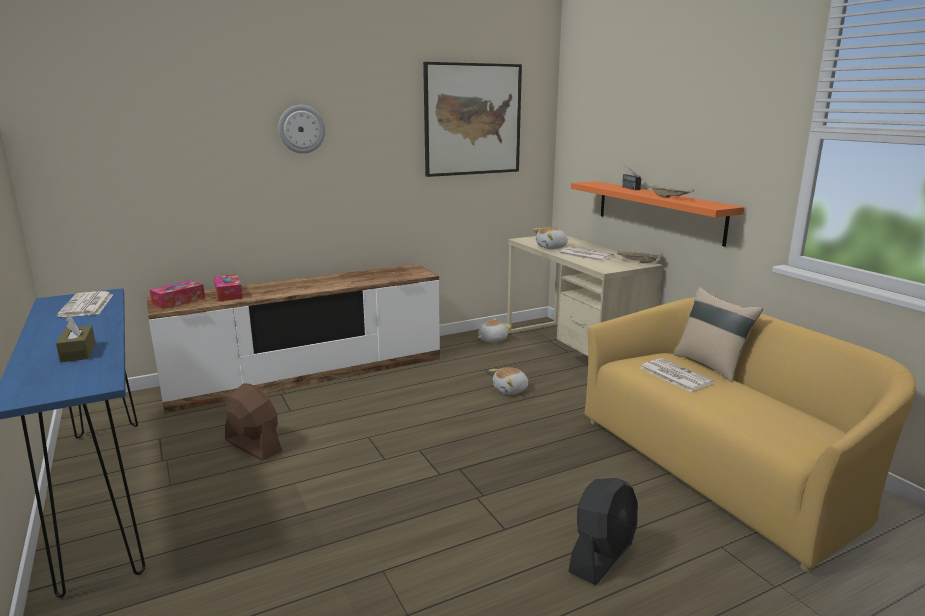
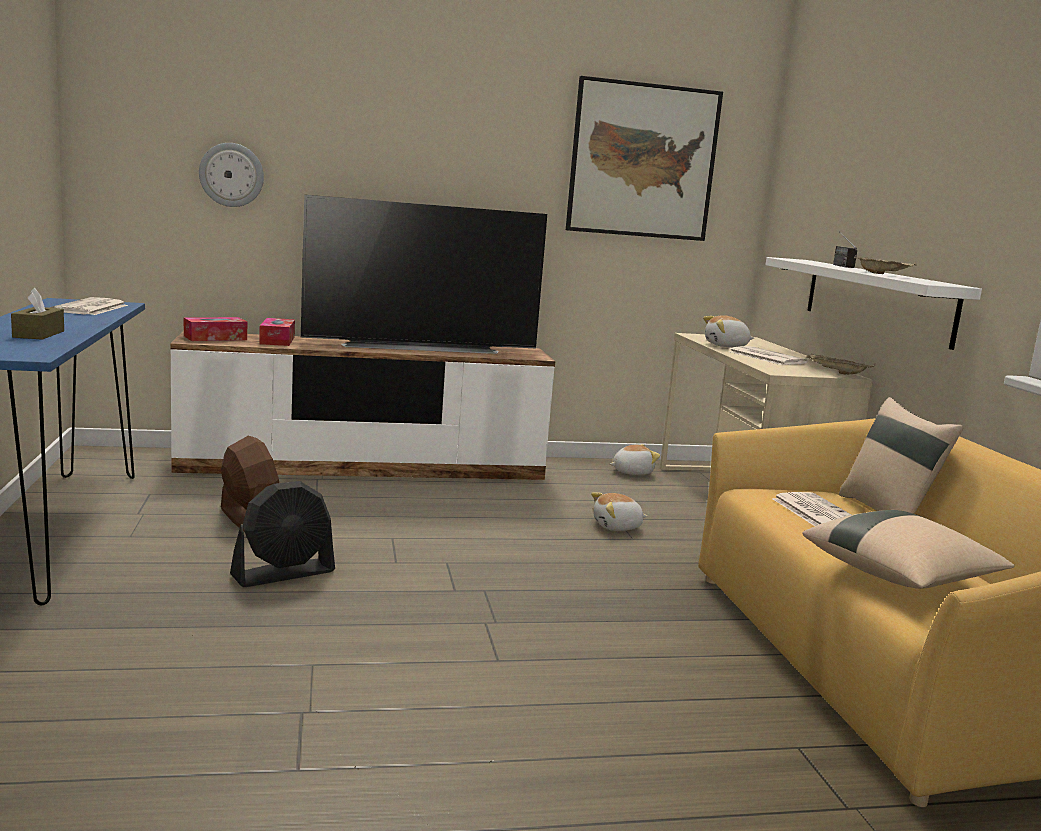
camera: 15 degrees right, 5 degrees down
(301, 129) = (404, 147): wall clock -> wall clock (231, 175)
(337, 279) = (420, 346): none -> television
(602, 556) = (611, 716): black fan -> black fan (284, 573)
(658, 211) = (876, 300): orange shelf -> white shelf
(757, 421) = (901, 577): none -> beige pillow

